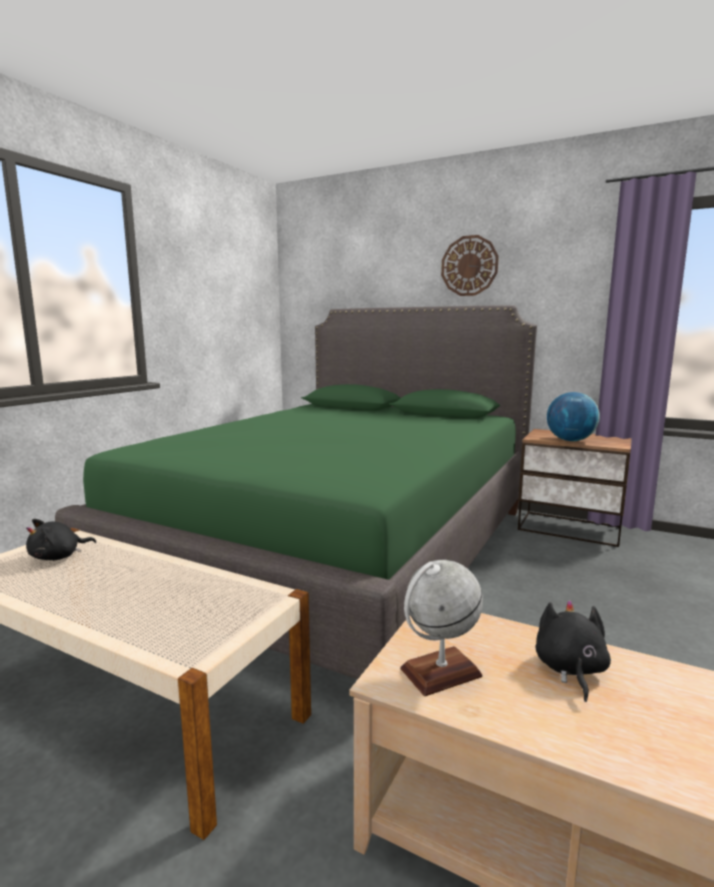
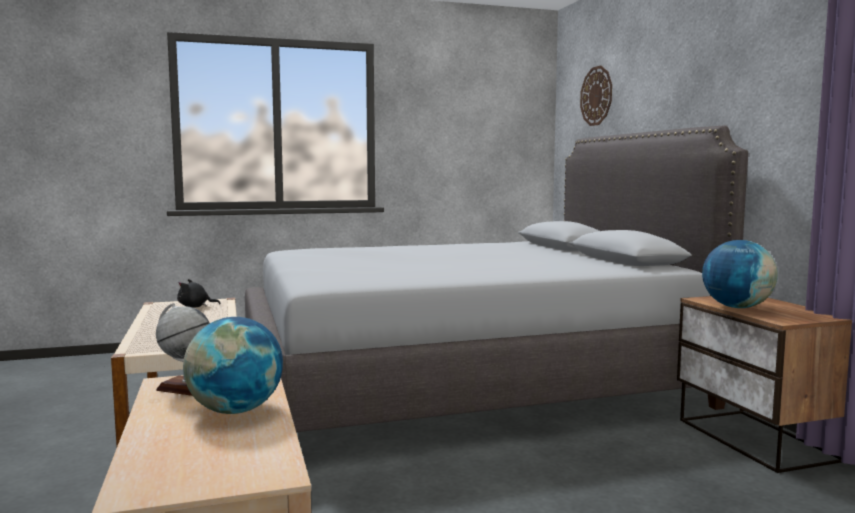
camera: 45 degrees right, 5 degrees down
(340, 548) = (463, 381): green bed -> grey bed
(469, 266) = (696, 78): wall clock -> wall clock (596, 96)
(570, 669) = (235, 410): black plush toy -> globe

